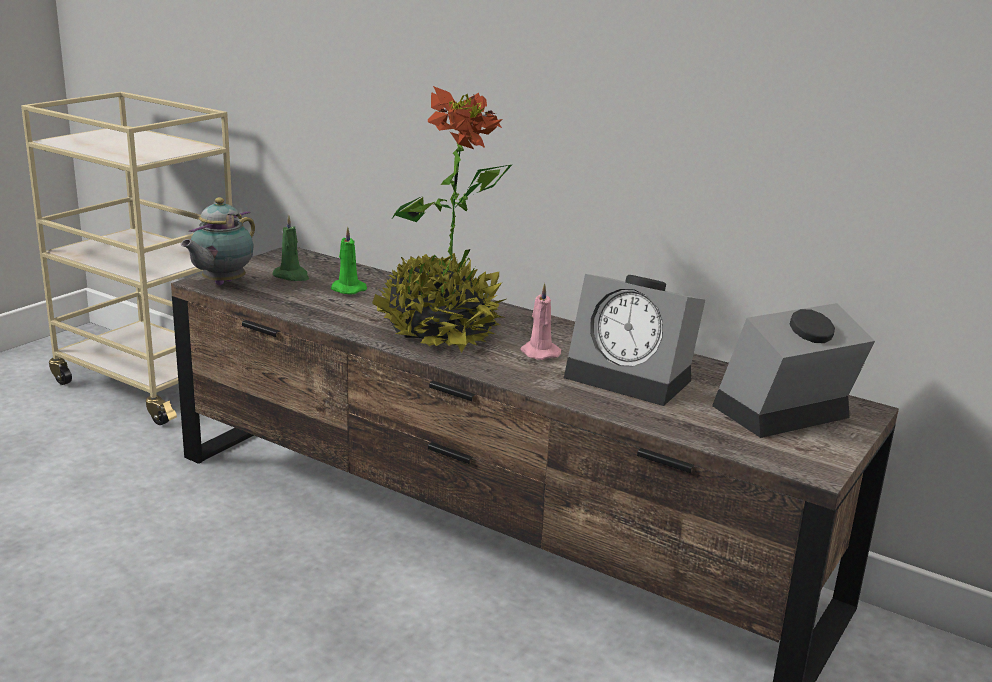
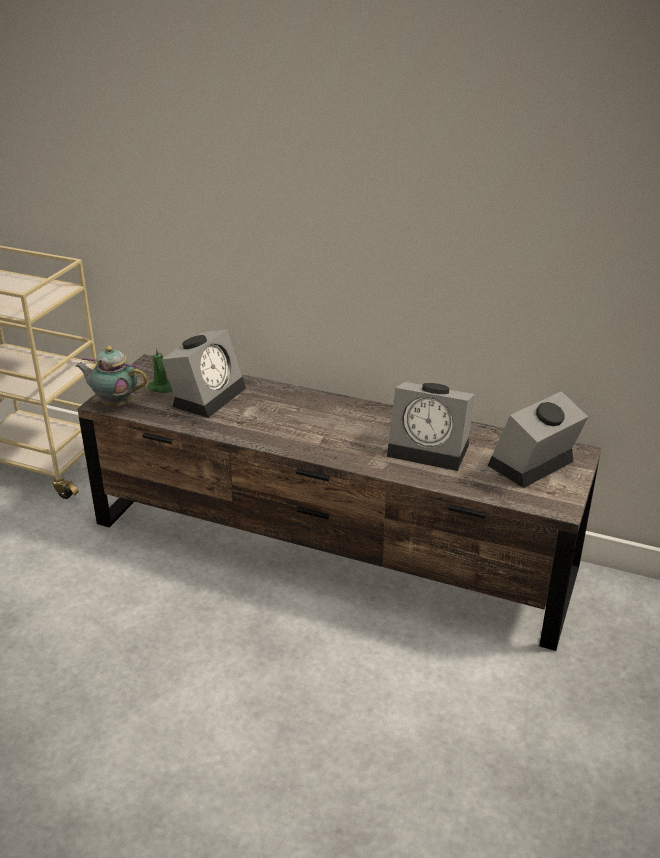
camera: 10 degrees left, 10 degrees up
(221, 284) = (115, 403): teapot -> teapot turned 90 degrees clockwise
(347, 289) = (207, 395): green candle -> alarm clock
(440, 330) = (289, 426): potted plant -> none
(539, 352) = (362, 436): pink candle -> none

